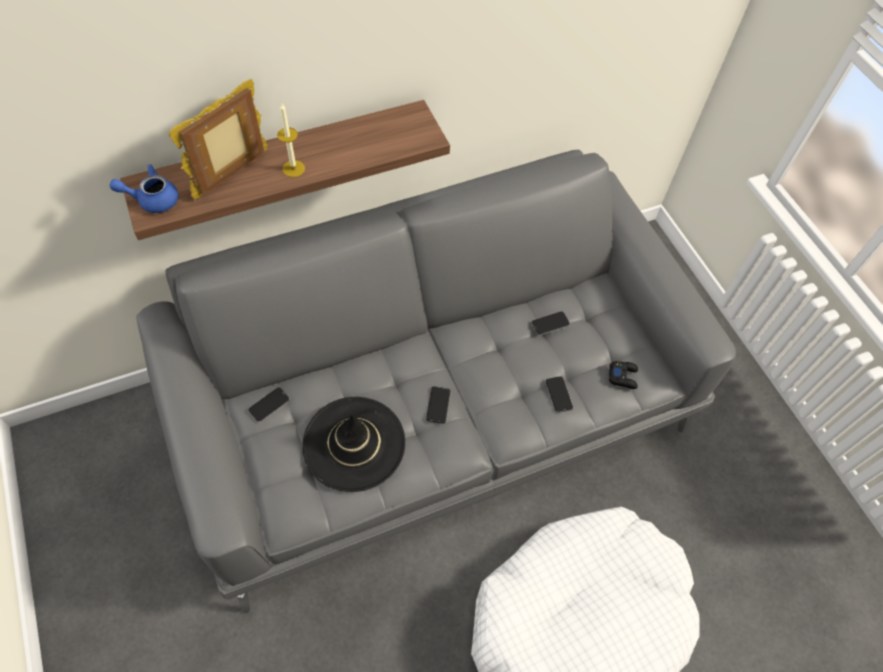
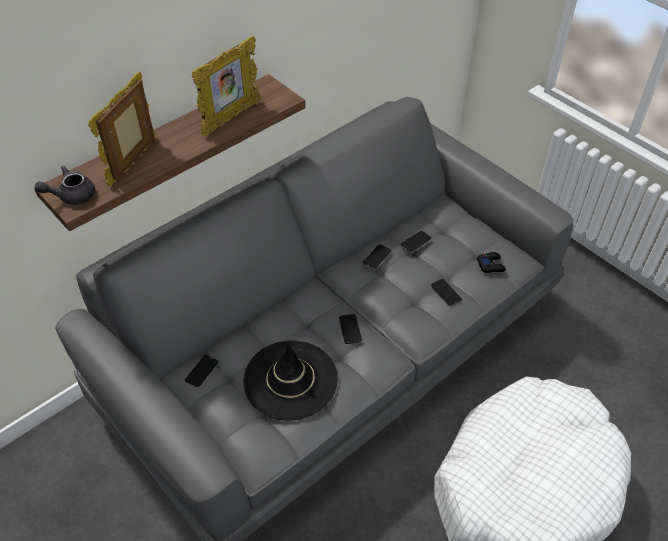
camera: 15 degrees left, 10 degrees down
(152, 200) = (71, 196): blue teapot -> grey teapot
(293, 168) = (184, 145): candle -> none
(358, 147) = (231, 118): none -> picture frame
(500, 329) = (377, 257): none -> phone

